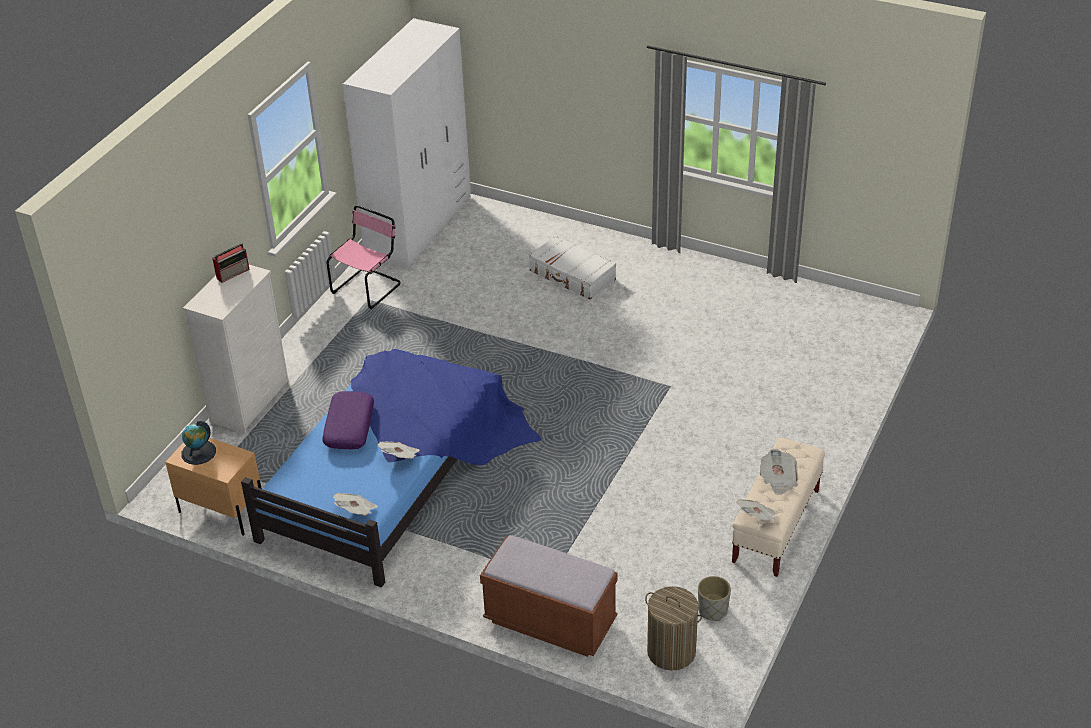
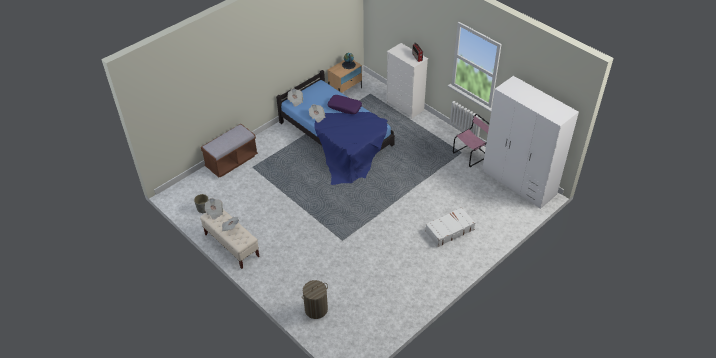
camera: 110 degrees right, 5 degrees up
(368, 287) = (471, 154): pink chair -> pink chair turned 90 degrees counterclockwise
(671, 652) = (193, 190): laundry basket -> laundry basket (316, 309)

